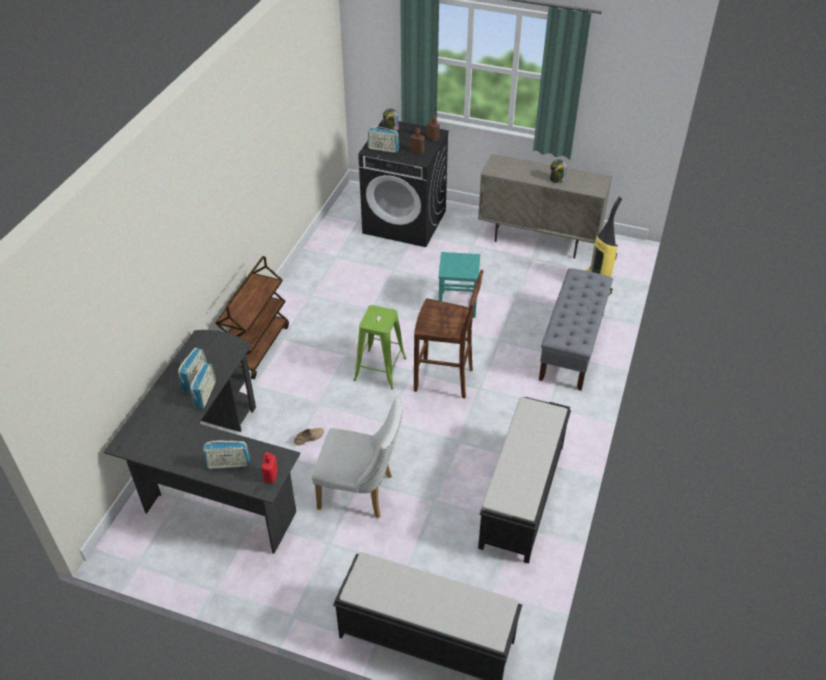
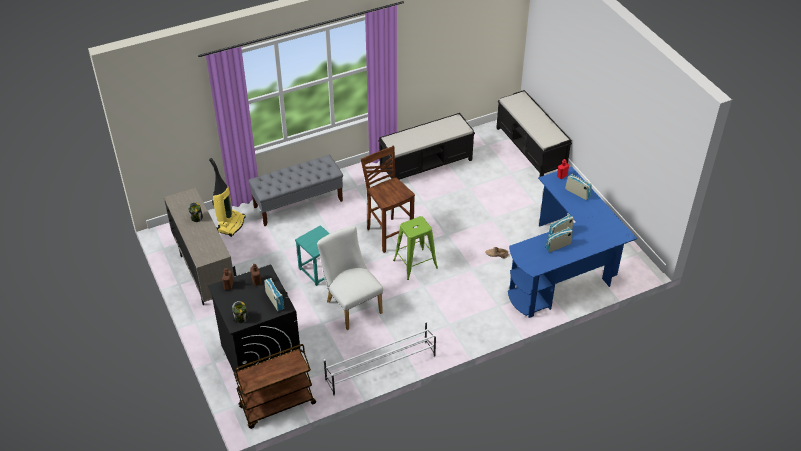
camera: 135 degrees left, 0 degrees up
(214, 474) = (565, 270): black desk -> blue desk
(257, 347) = (471, 329): brown cart -> brown cart (277, 406)
(303, 271) = (380, 368): none -> white shoe rack
(361, 492) = (498, 212): white chair -> white chair (351, 305)

